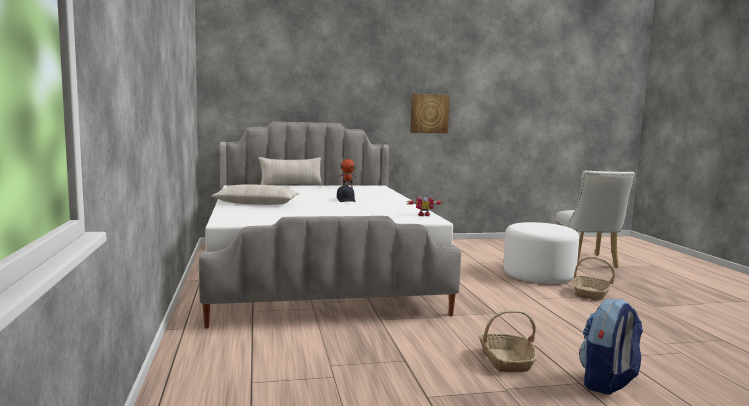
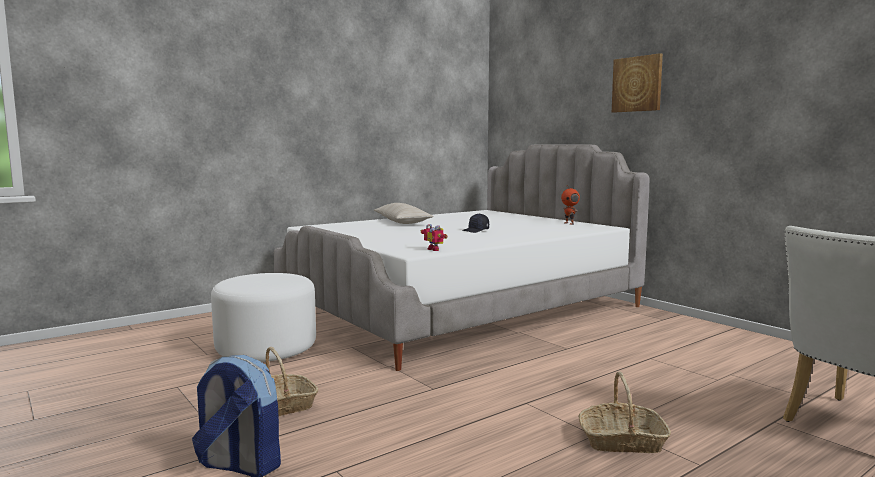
camera: 65 degrees right, 0 degrees up
(291, 185) = (530, 216): beige pillow -> none
(429, 113) = (716, 126): picture -> picture (637, 84)
(538, 275) = (660, 397): white ottoman -> white ottoman (266, 348)

